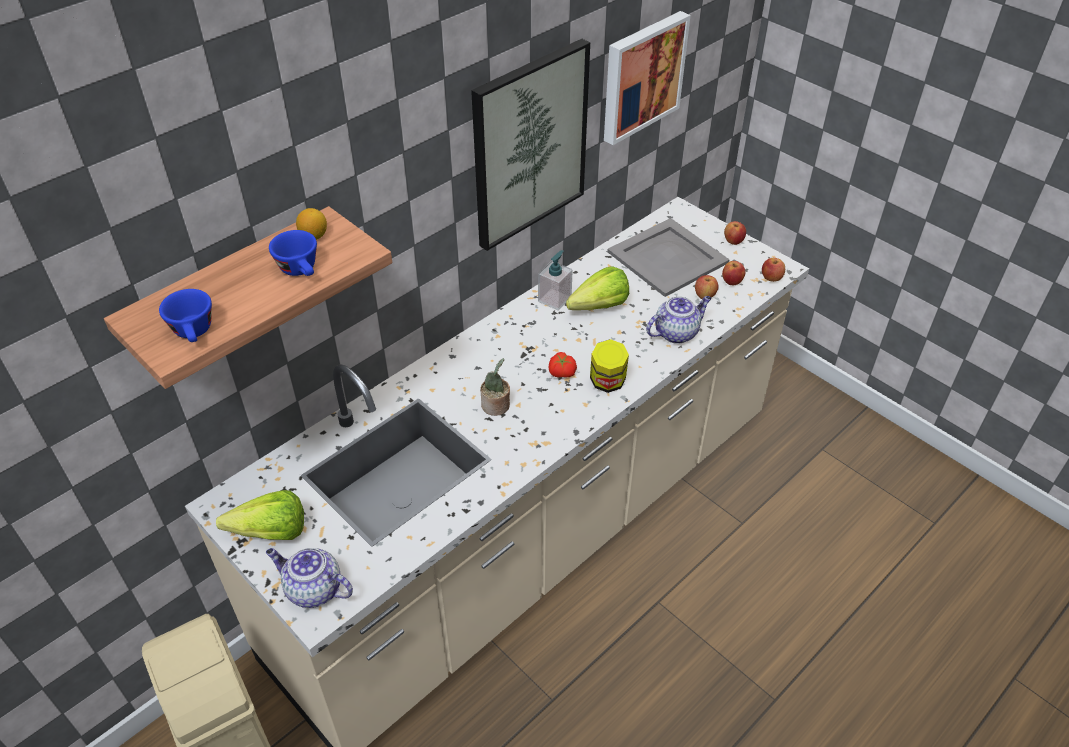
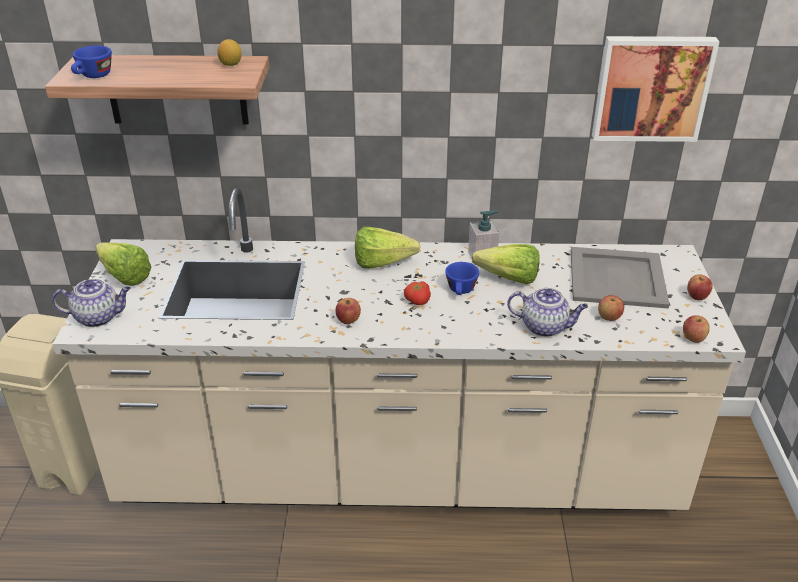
camera: 45 degrees right, 10 degrees down
(301, 271) = (192, 75): blue cup -> blue cup (461, 291)
(313, 590) = (99, 317): teapot -> teapot turned 105 degrees clockwise
(491, 354) = (387, 264): none -> lettuce
(496, 406) = (343, 293): potted plant -> none
(528, 145) = (491, 97): picture -> none
(607, 382) = (440, 325): jar -> none
(732, 282) = (650, 322): apple -> apple (348, 321)

